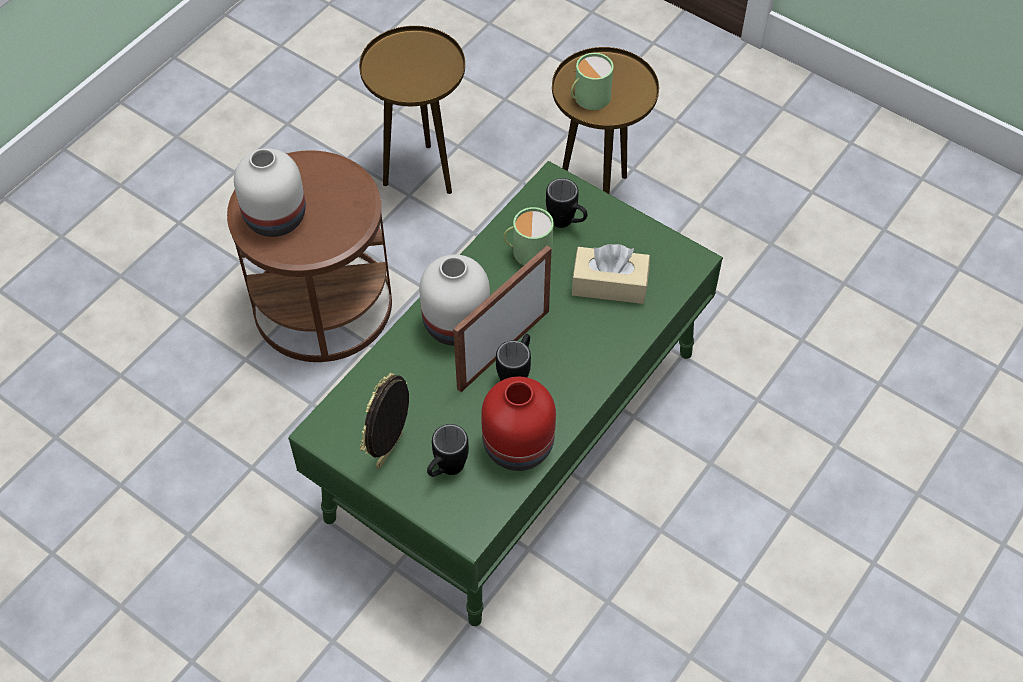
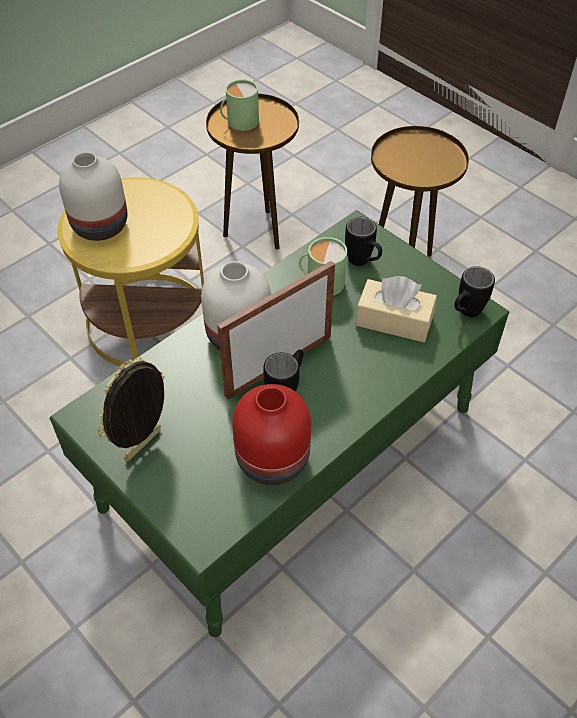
camera: 10 degrees right, 5 degrees down
(322, 303) = (147, 321): brown side table -> yellow side table
(446, 470) = (194, 473): black mug -> black mug (465, 313)
(588, 98) = (402, 164): green mug -> green mug (239, 121)

